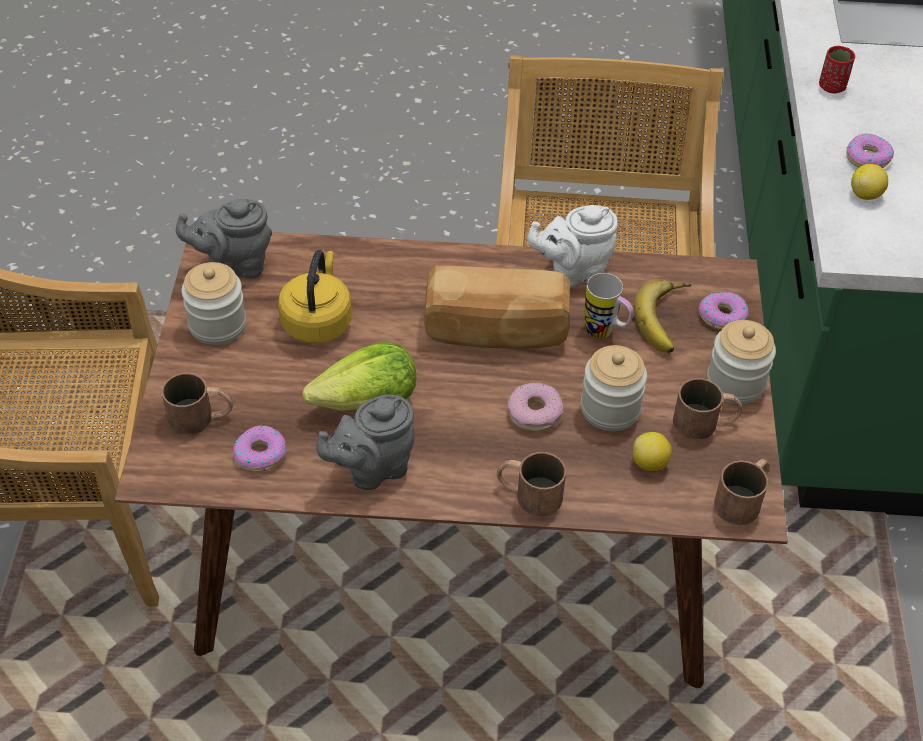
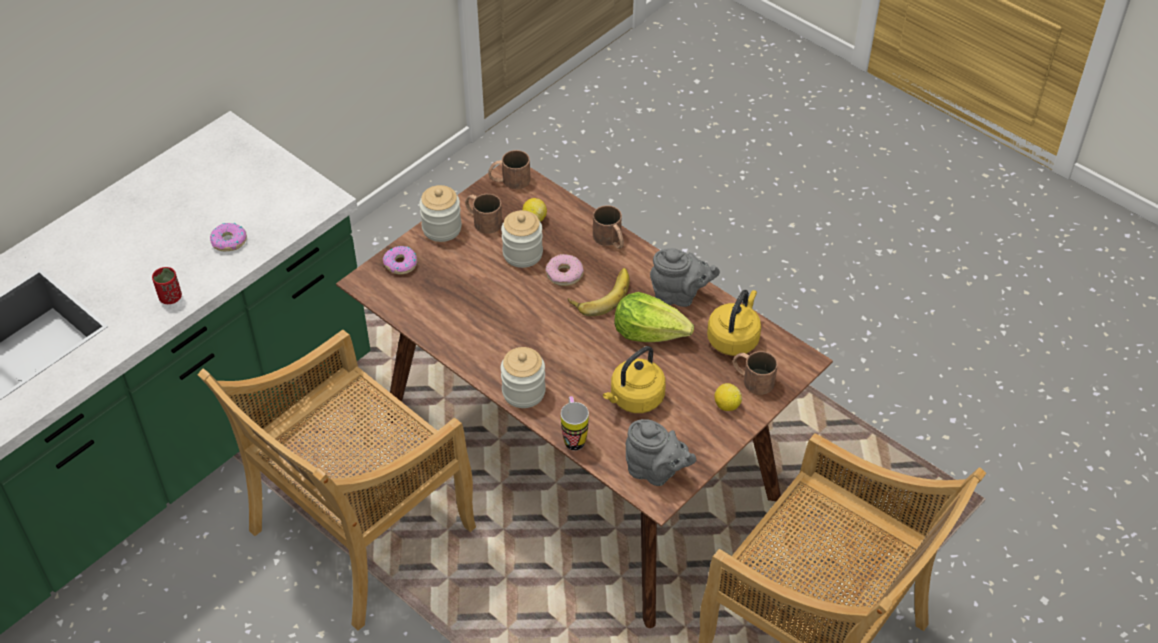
camera: 140 degrees left, 0 degrees up
(217, 325) = (699, 434): jar -> jar (523, 392)
(260, 454) = (734, 338): donut -> yellow kettle
(496, 331) = (535, 330): bread -> none
(573, 272) = (450, 338): white teapot -> none
(606, 334) = (476, 292): mug -> mug (573, 437)
(668, 320) = (433, 279): banana -> banana (601, 294)
(865, 194) = (266, 222): lemon -> lemon (726, 405)

